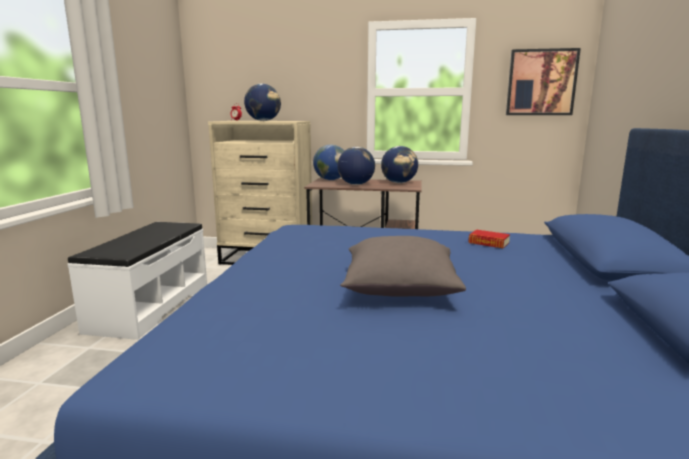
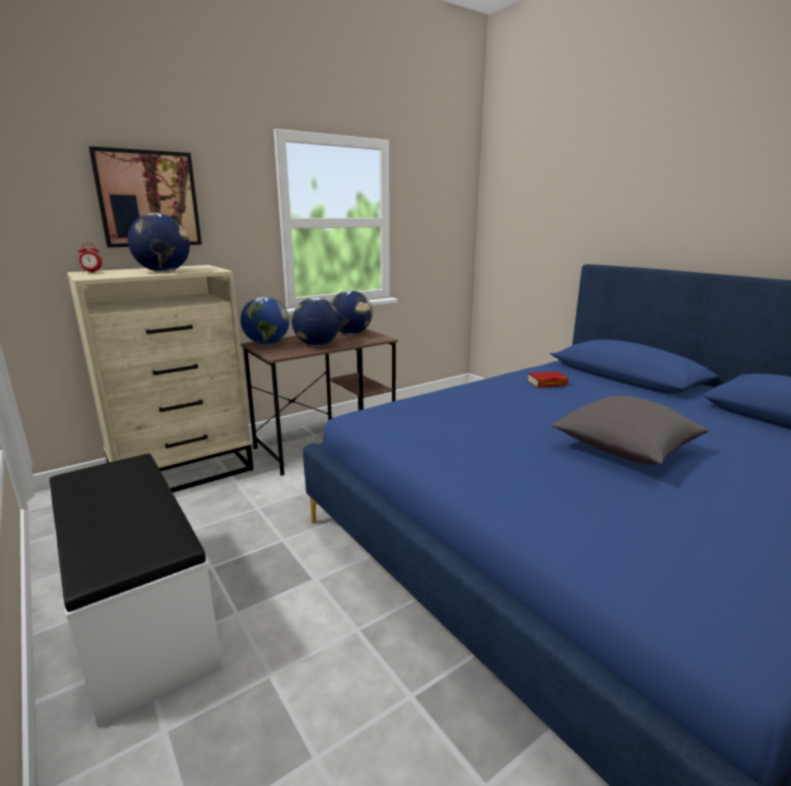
camera: 45 degrees left, 5 degrees up
(541, 82) = (443, 213): picture -> picture (148, 199)

